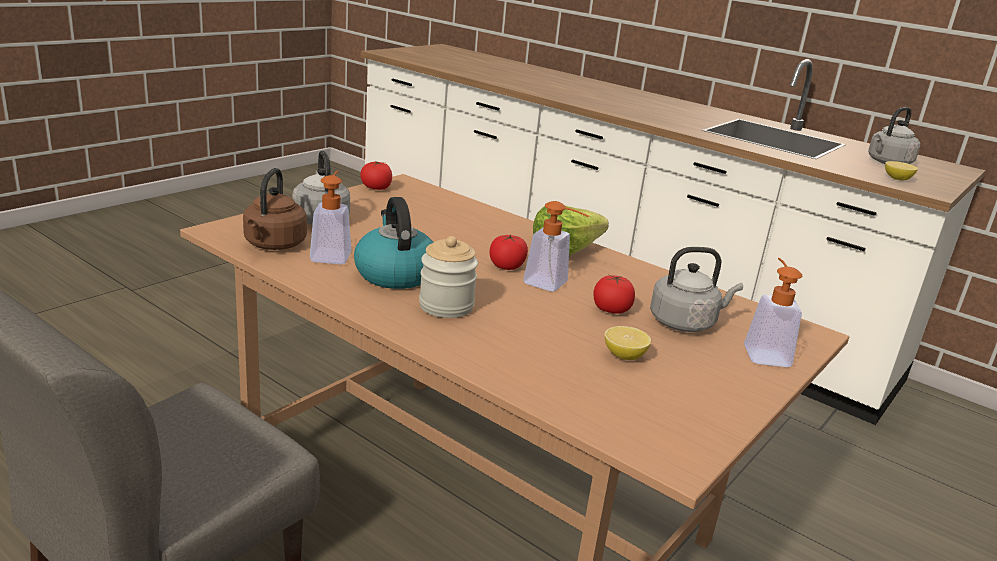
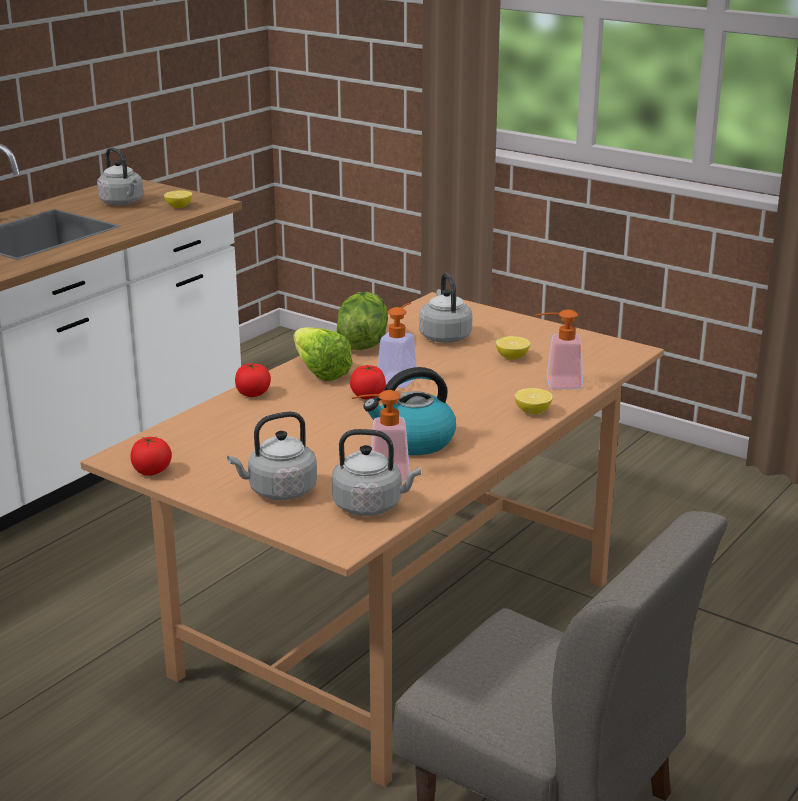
camera: 90 degrees left, 0 degrees up
(274, 245) = (371, 506): brown kettle -> grey kettle
(446, 306) = (468, 417): jar -> none
(452, 343) = (533, 412): none -> lemon
(611, 310) = (437, 359): tomato -> tomato (253, 394)
(650, 277) = (362, 343): none -> lettuce
(764, 352) = (477, 317): soap dispenser -> soap dispenser (556, 383)

